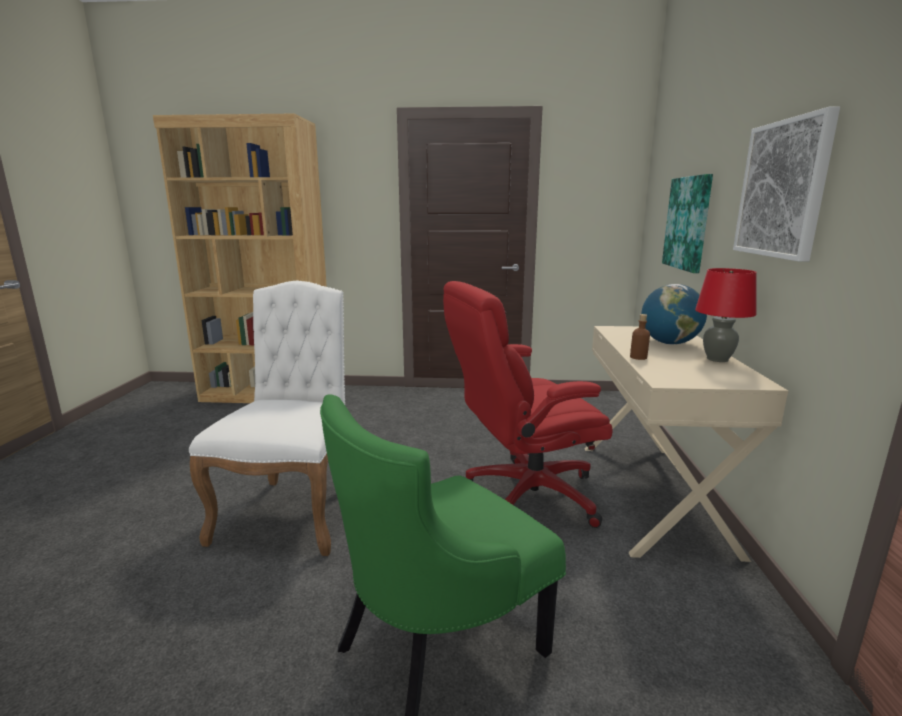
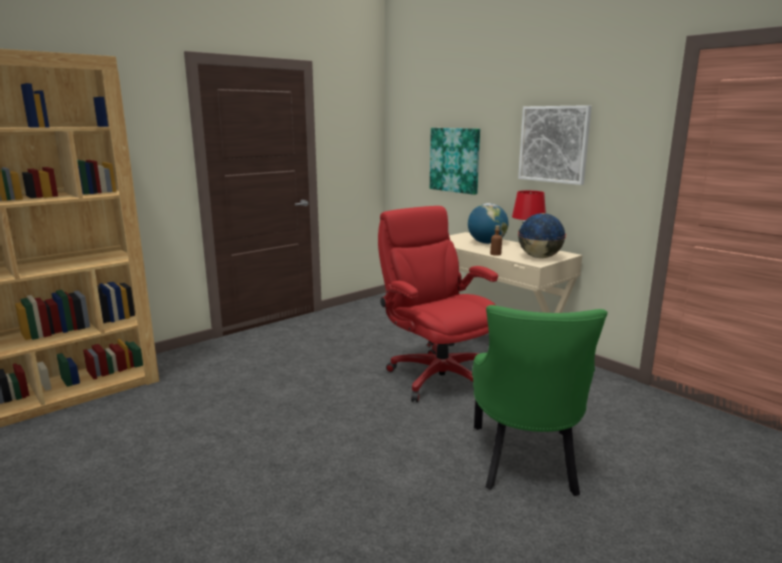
camera: 45 degrees left, 0 degrees up
(292, 512) = (314, 454): white chair -> none
(522, 496) = (436, 375): red office chair -> red office chair turned 120 degrees clockwise
(694, 376) = (540, 257): none -> globe

